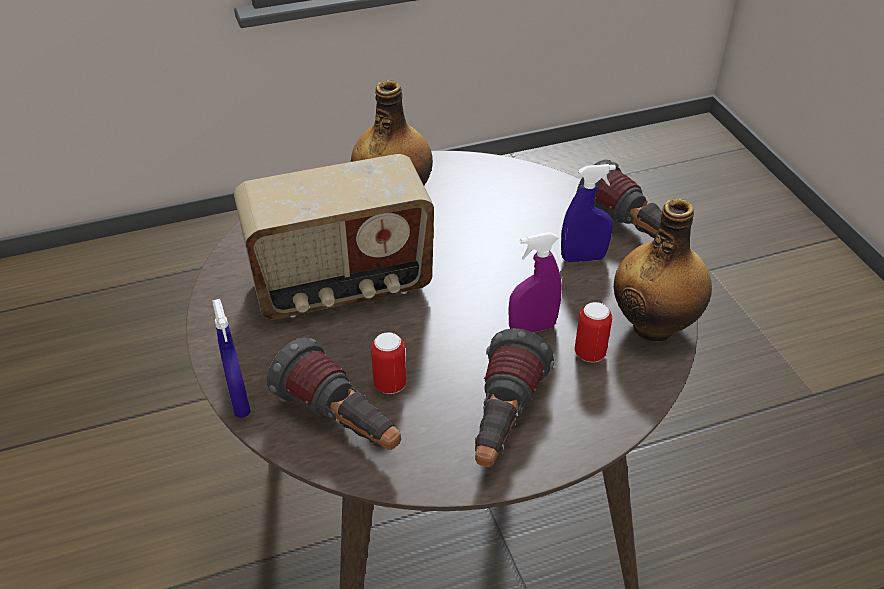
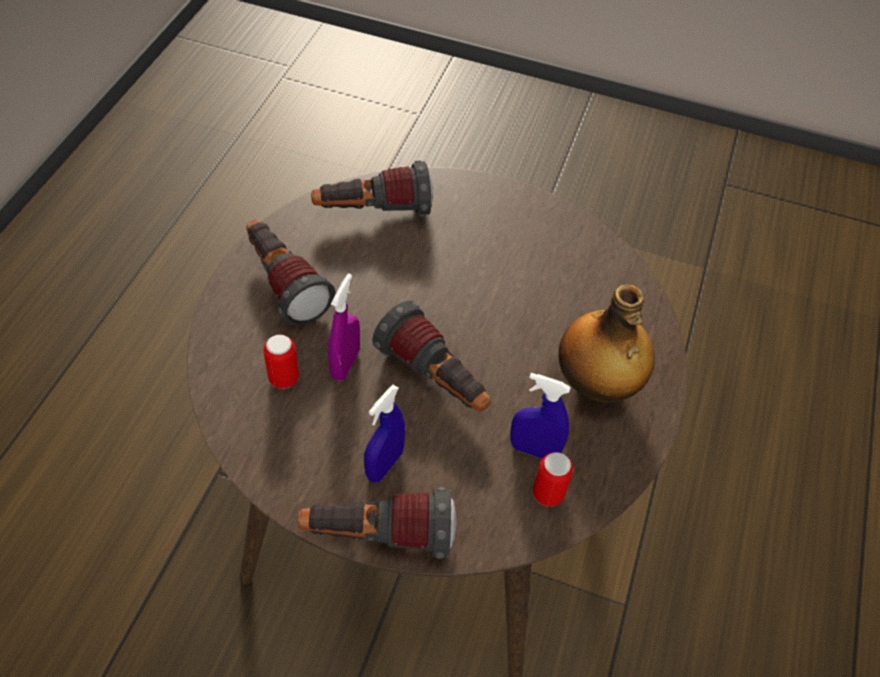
camera: 125 degrees right, 10 degrees up
(239, 401) = (442, 179): blue spray bottle -> blue spray bottle (534, 450)
(341, 286) = (506, 284): radio -> none
(390, 384) = (379, 252): can -> can (548, 494)
(484, 273) = (435, 380): none -> flashlight
(654, 325) = (261, 446): bottle -> none

